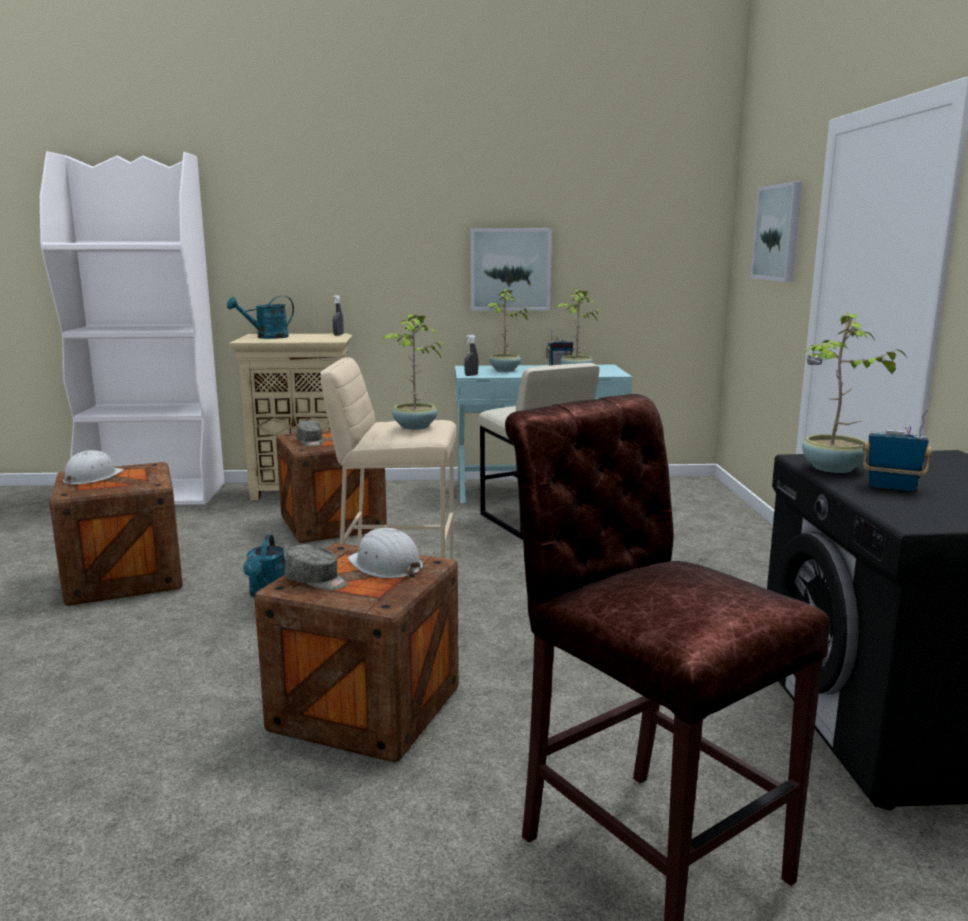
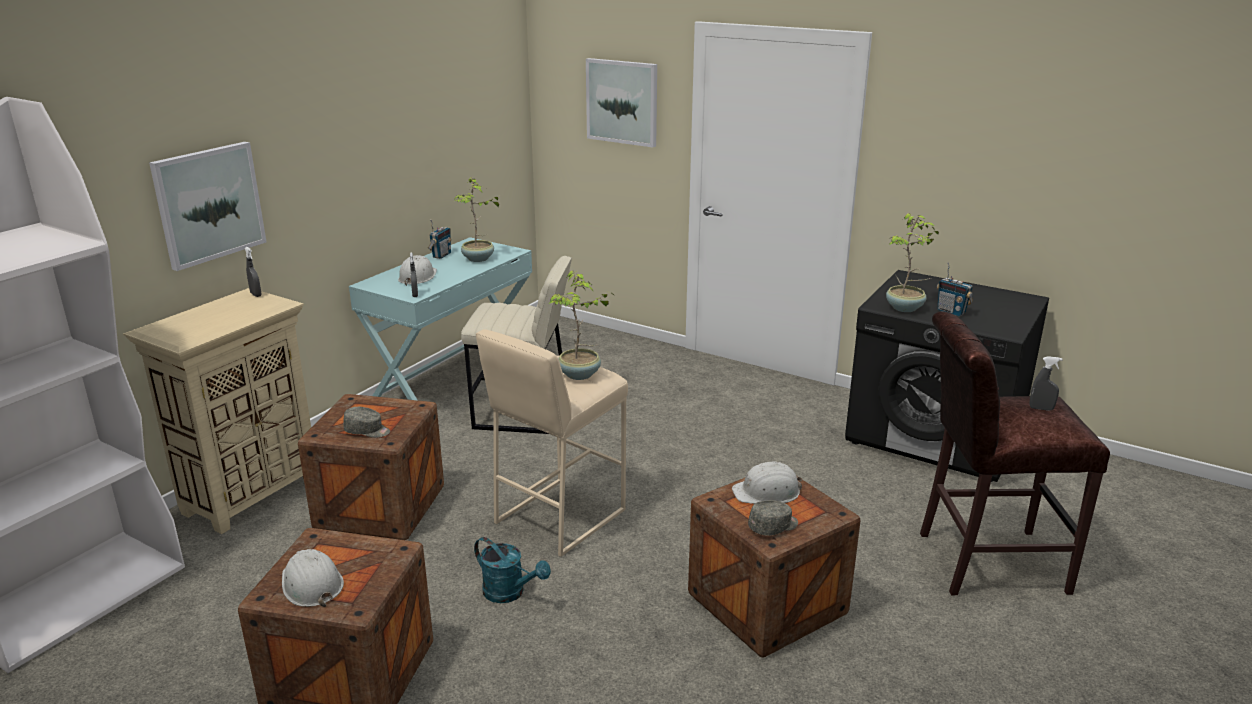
camera: 55 degrees left, 10 degrees up
(266, 337) = (195, 328): turquoise watering can -> none
(504, 370) = (417, 277): potted plant -> white hard hat
(510, 269) = (380, 166): picture -> picture (209, 204)
(707, 589) = (1041, 408): none -> grey spray bottle
(891, 487) = (951, 311): radio -> radio turned 105 degrees counterclockwise

